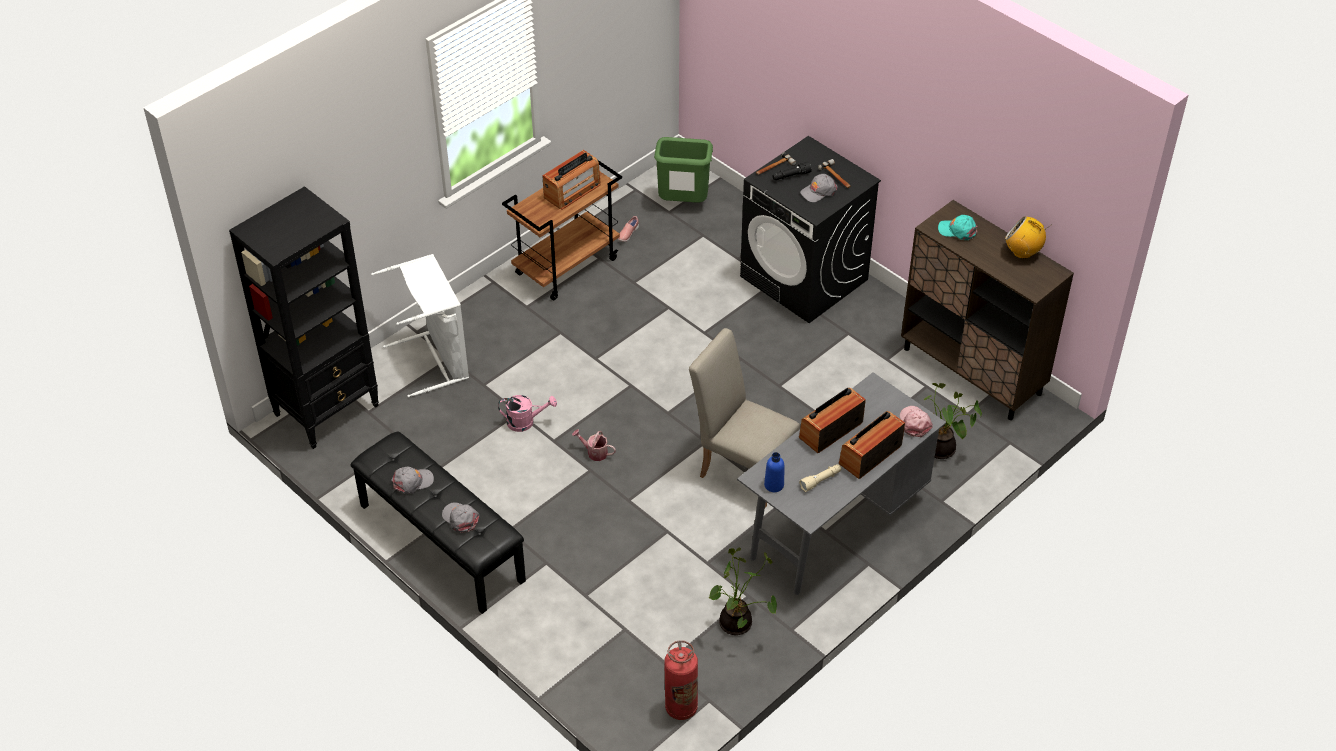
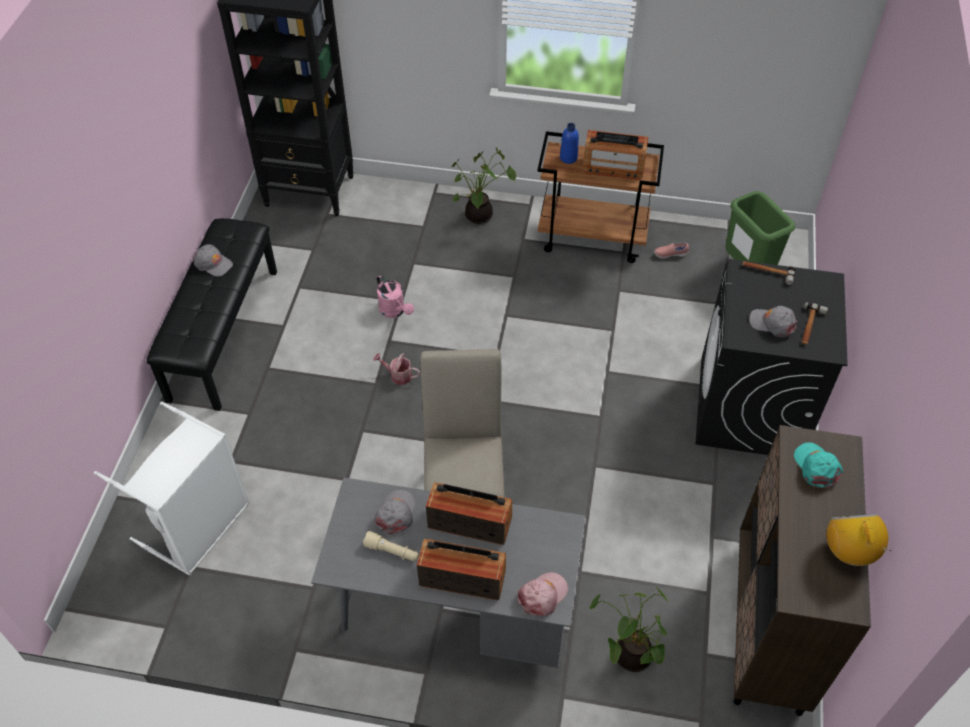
camera: 55 degrees right, 5 degrees up
(435, 360) = (414, 220): white laundry basket -> white laundry basket (200, 528)
(460, 518) = (193, 315): grey cap -> grey cap (396, 513)
(594, 452) = (398, 375): watering can -> watering can turned 60 degrees counterclockwise
(681, 708) = (144, 608): fire extinguisher -> none
(738, 624) = (273, 599): potted plant -> potted plant (479, 217)
(774, 485) = (356, 513): blue bottle -> blue bottle (568, 158)
(791, 176) = (770, 291): black flashlight -> none

